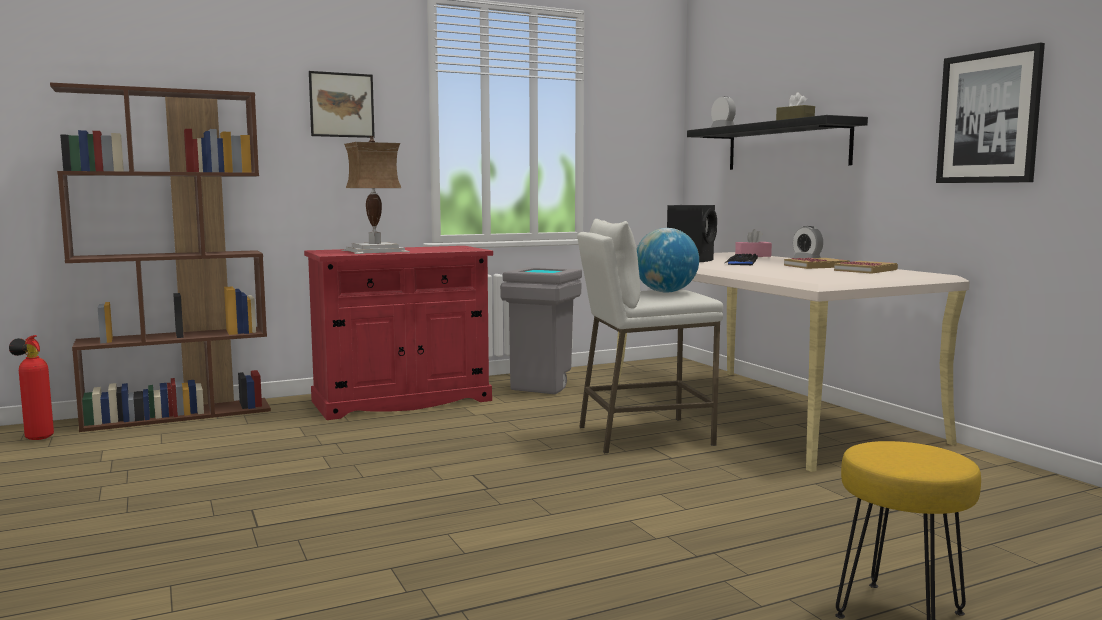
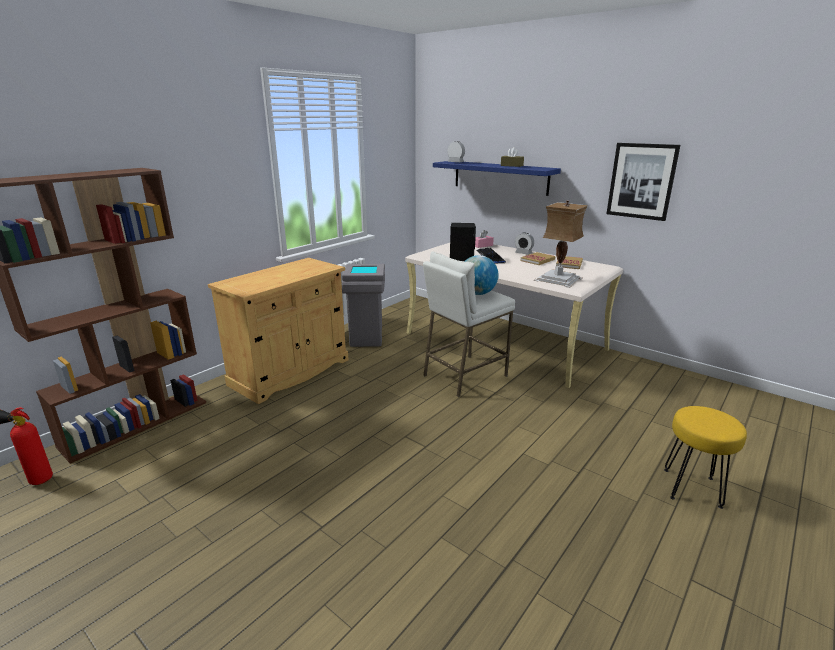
camera: 25 degrees left, 15 degrees up
(341, 105) = (211, 164): picture -> none
(374, 251) = (266, 280): table lamp -> table lamp (558, 279)
(402, 401) = (290, 372): red cabinet -> beige cabinet
(786, 146) = (500, 177): black shelf -> blue shelf

